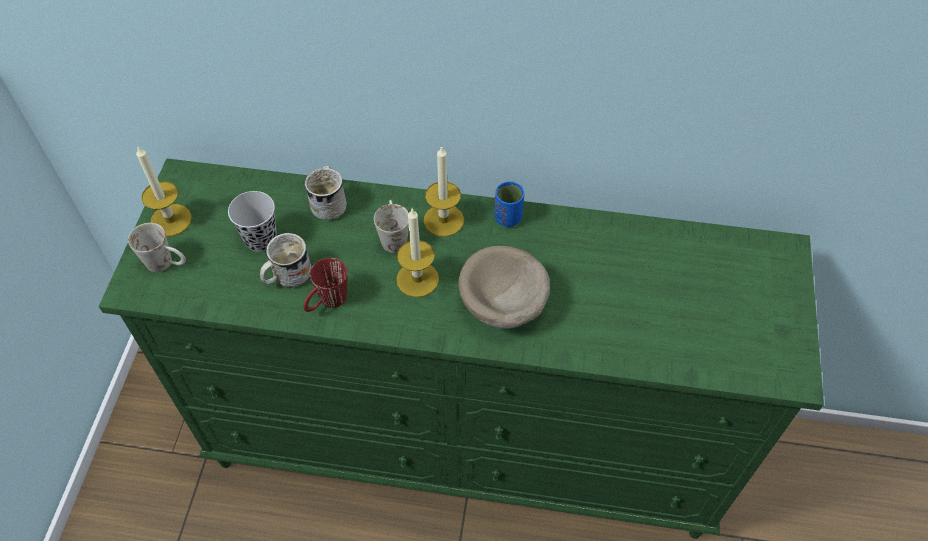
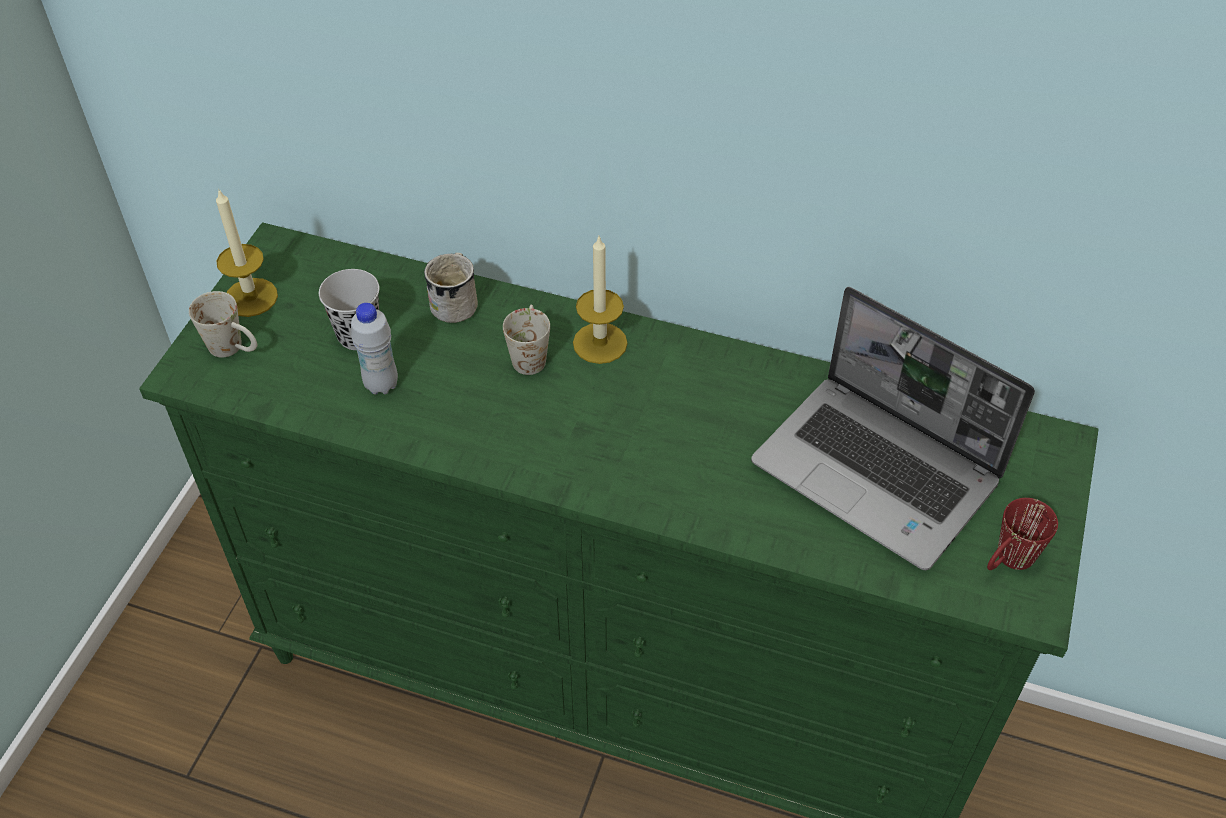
camera: 10 degrees right, 5 degrees down
(286, 276) = (381, 384): white mug -> white bottle
(327, 303) = (426, 424): red mug -> red mug (1008, 562)
(417, 279) = (549, 411): candle -> none
(503, 305) = (654, 459): beige bowl -> none
(508, 218) = (686, 351): blue cup -> none
(665, 292) = (879, 473): none -> laptop

